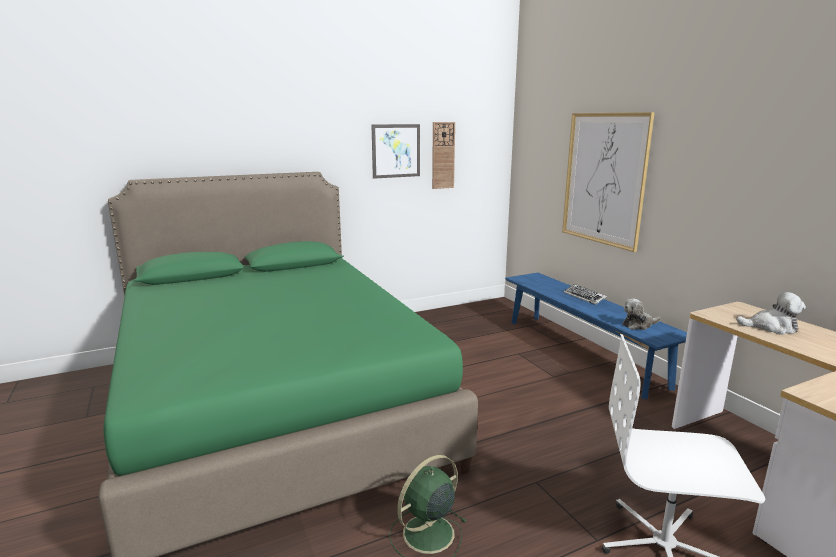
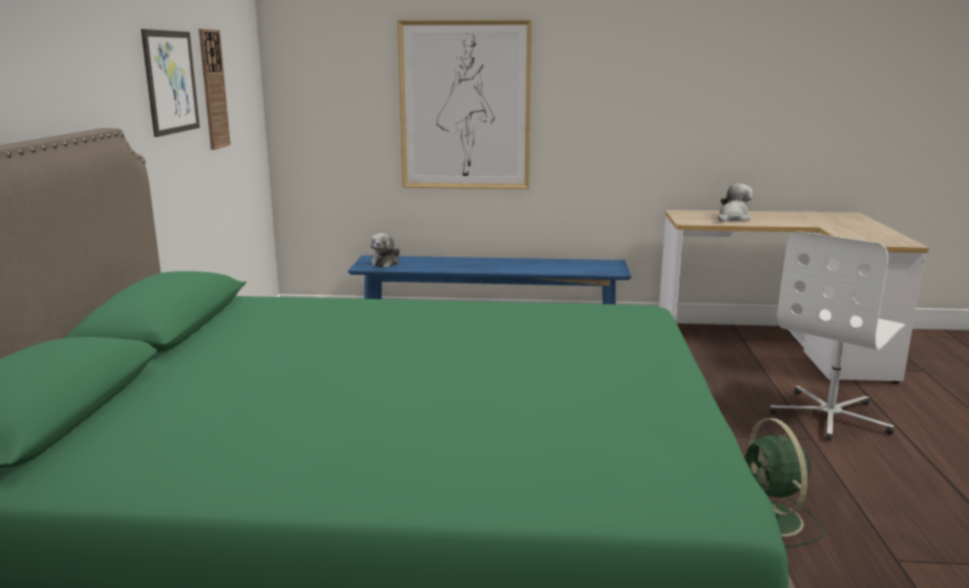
camera: 60 degrees left, 0 degrees up
(584, 297) = (474, 261): keyboard -> none
(638, 325) = (576, 267): plush toy -> plush toy (386, 262)

